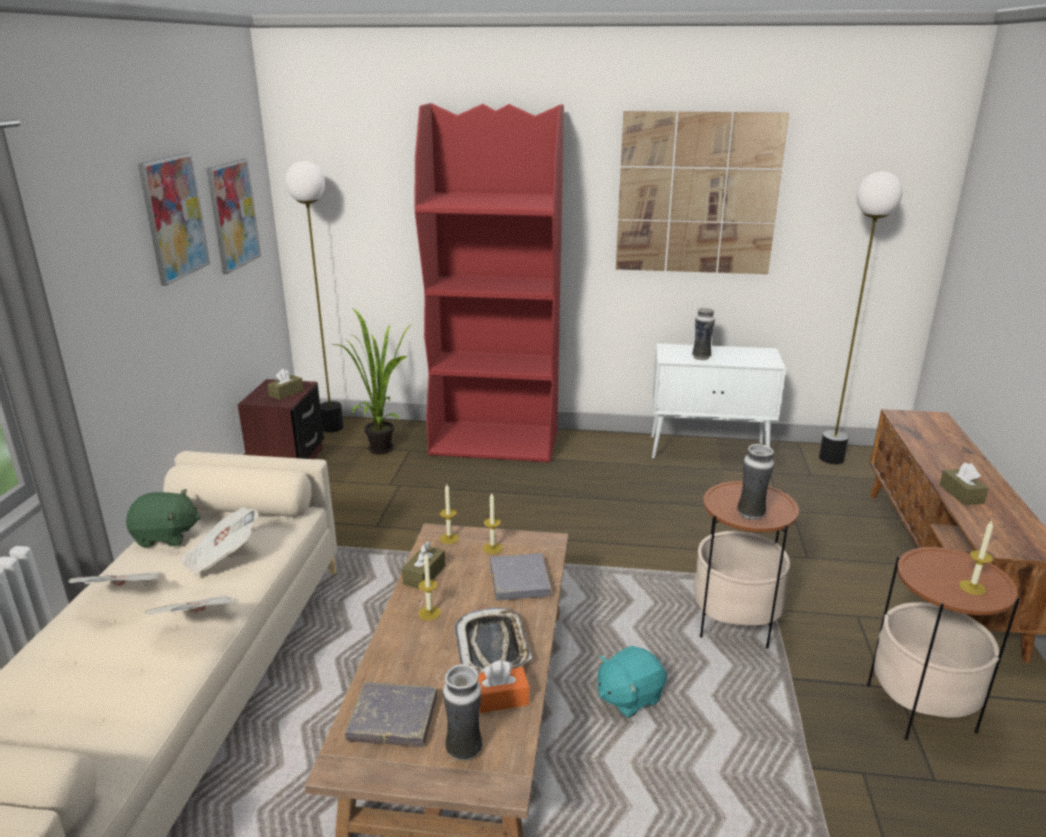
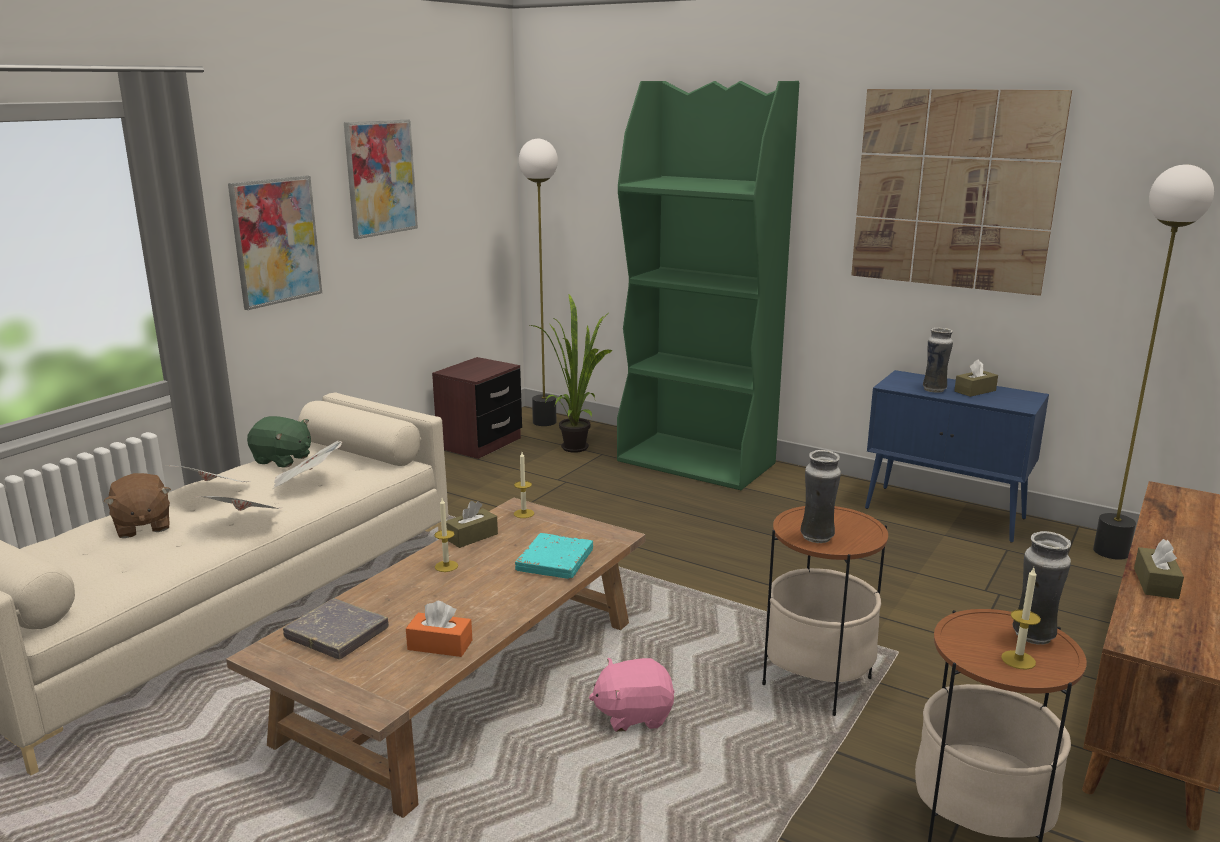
camera: 25 degrees right, 5 degrees down
(78, 659) = (142, 526): none -> brown plush toy
(233, 215) = (459, 186): picture -> picture (276, 241)
(286, 393) = (482, 370): brown tissue box -> brown tissue box (975, 391)
(464, 750) = (371, 673): vase -> vase (1033, 636)
(492, 548) = (556, 530): candle -> none
(493, 647) = (475, 605): tray -> none
(495, 442) = (697, 462): red bookcase -> green bookcase
(519, 581) = (555, 561): grey book -> turquoise book
(628, 697) = (633, 714): turquoise plush toy -> pink plush toy
(709, 451) = (946, 514): white cabinet -> blue cabinet

